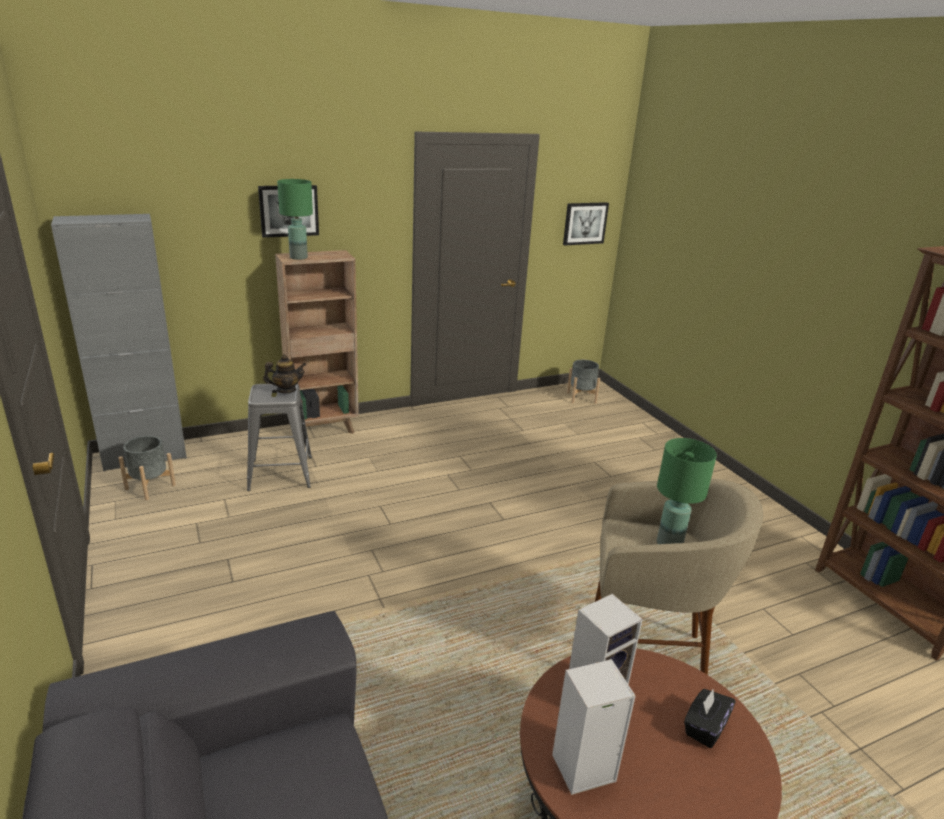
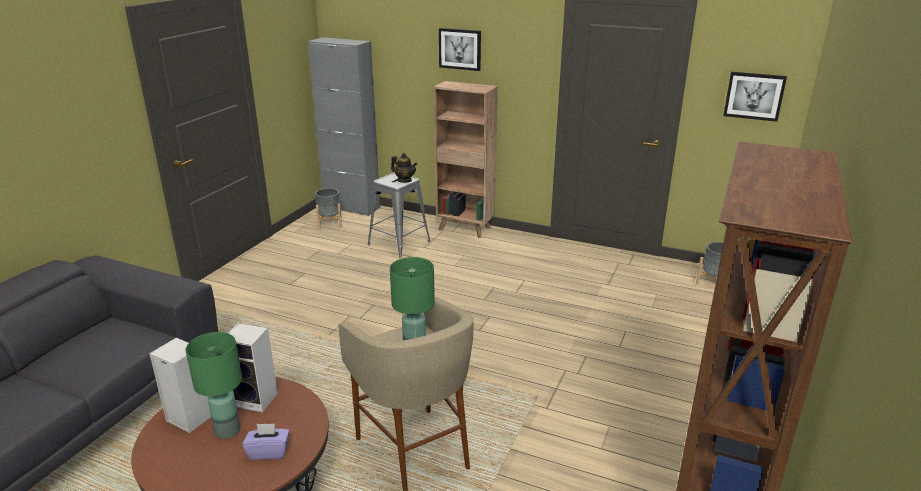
camera: 50 degrees right, 0 degrees up
(298, 257) = (451, 85): green table lamp -> green table lamp (227, 430)
(704, 727) = (268, 451): black tissue box -> purple tissue box

